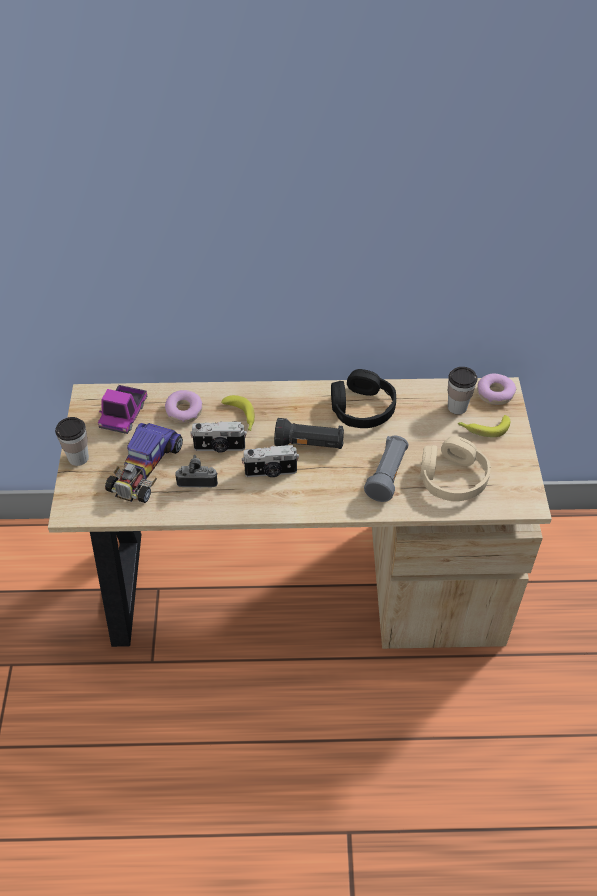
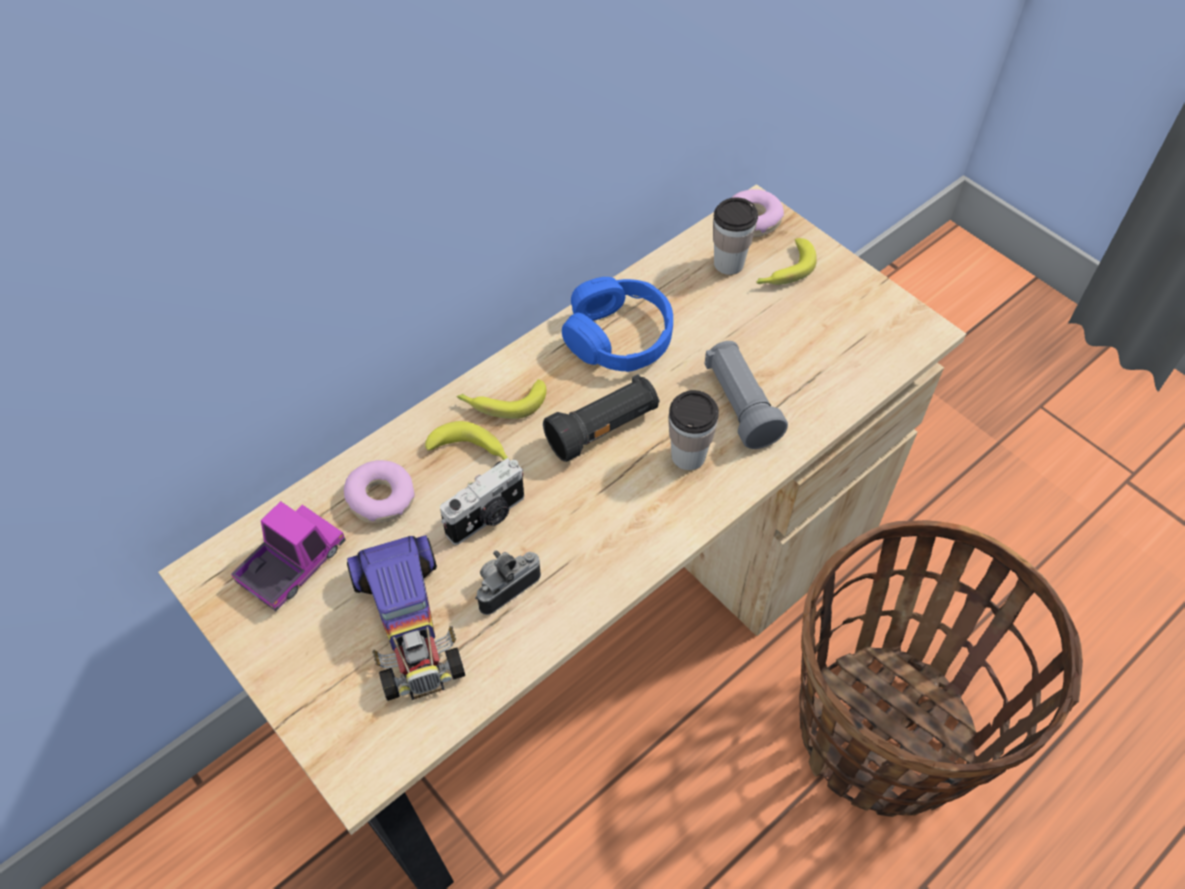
camera: 40 degrees left, 5 degrees up
(78, 458) = (286, 682): cup -> cup (688, 456)
(124, 414) = (292, 564): toy truck -> toy truck turned 120 degrees counterclockwise
(271, 472) = (593, 503): camera -> none
(276, 404) = (501, 402): none -> banana
(362, 408) = (618, 337): black headphones -> blue headphones
(403, 747) = (884, 734): none -> basket
(452, 477) = (815, 357): beige headphones -> none

